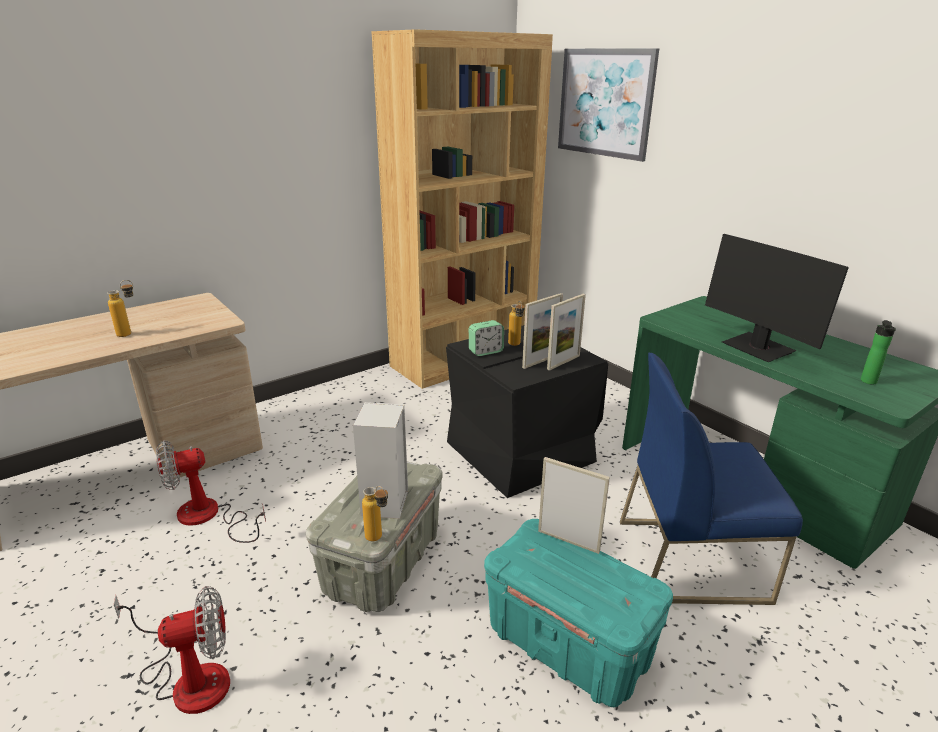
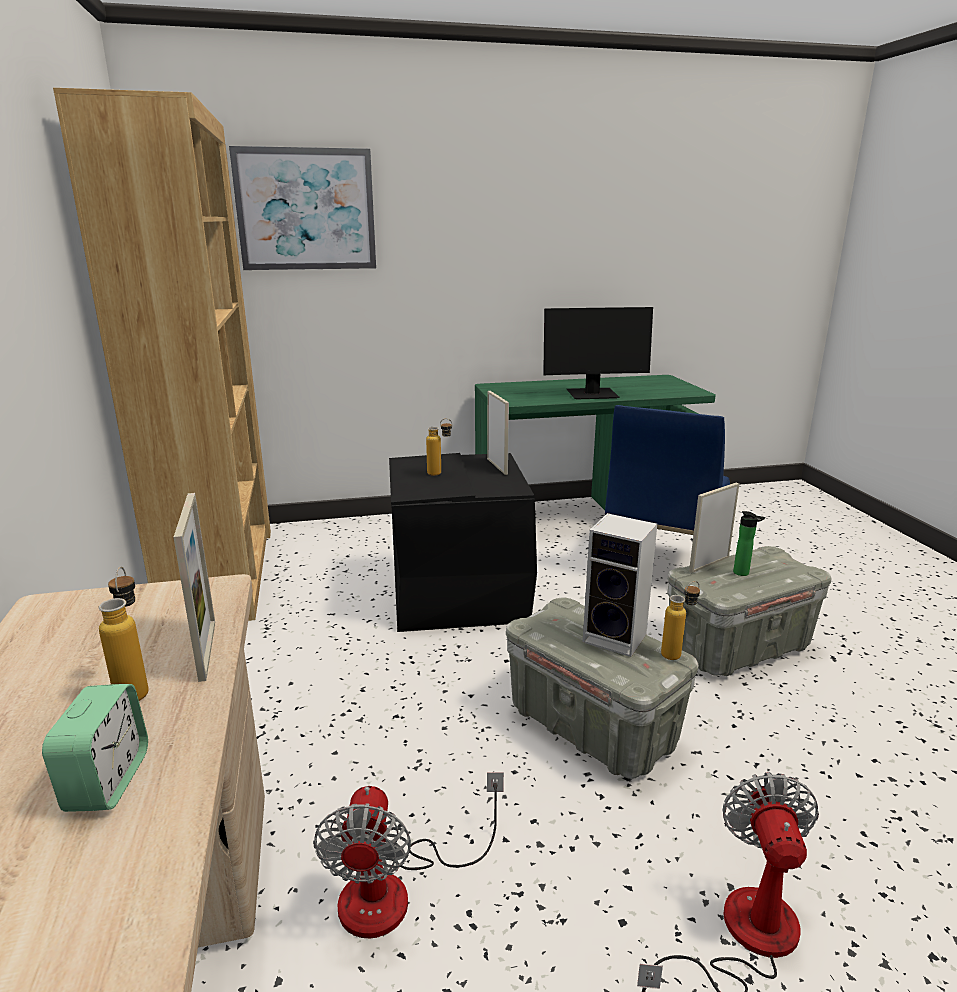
camera: 65 degrees left, 5 degrees down
(485, 351) = (439, 487): alarm clock -> alarm clock (107, 781)
(540, 361) = (485, 473): picture frame -> picture frame (207, 650)
(566, 644) = (737, 648): turquoise storage box -> grey storage box
(869, 382) = (664, 388): bottle -> bottle (743, 573)

